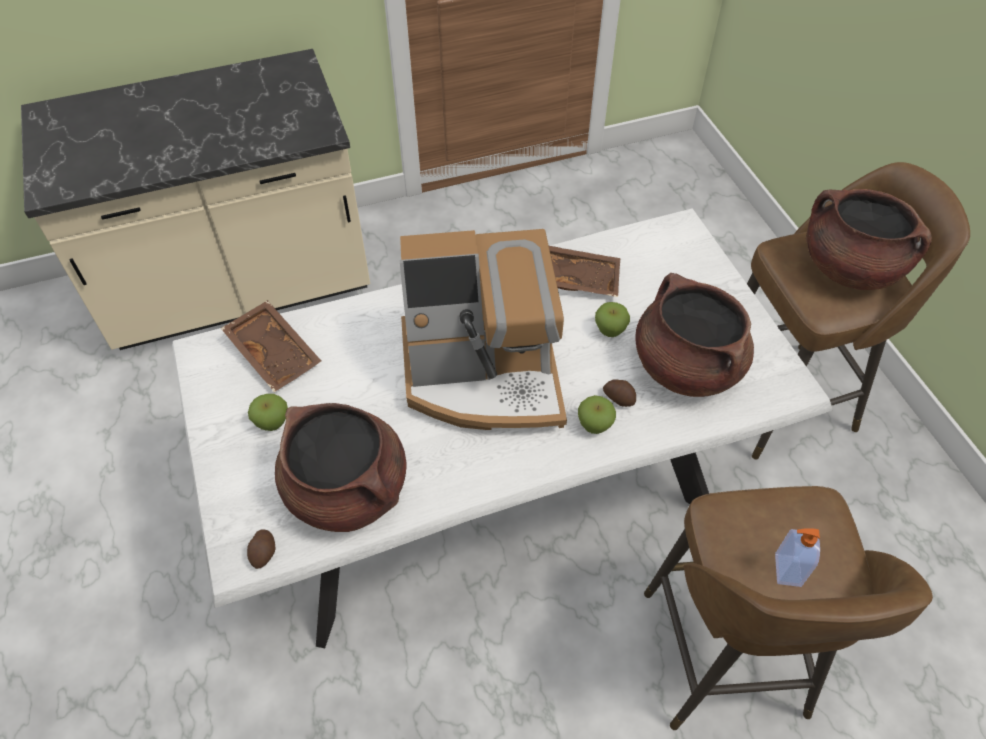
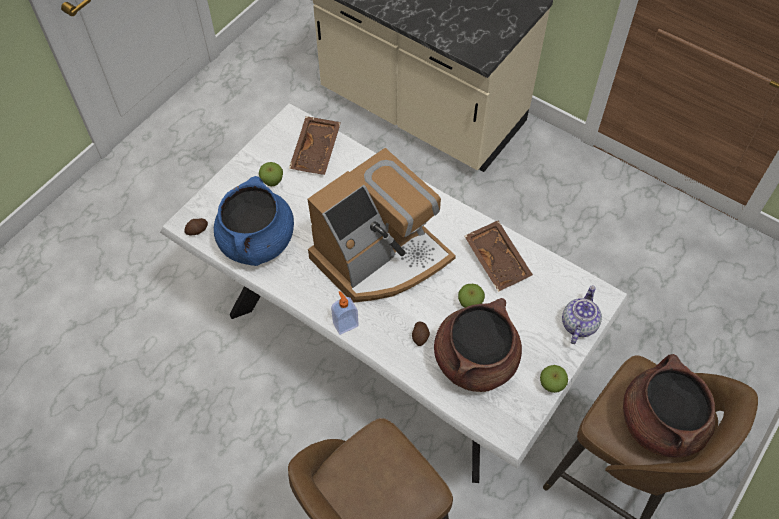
camera: 55 degrees right, 5 degrees up
(348, 490) = (257, 242): brown cooking pot -> blue cooking pot
(483, 375) = (380, 257): coffee machine -> coffee machine turned 90 degrees counterclockwise
(594, 425) = (389, 334): apple -> apple (551, 385)
(700, 260) = (578, 323): none -> teapot
(786, 570) = (365, 490): soap dispenser -> soap dispenser (345, 324)

